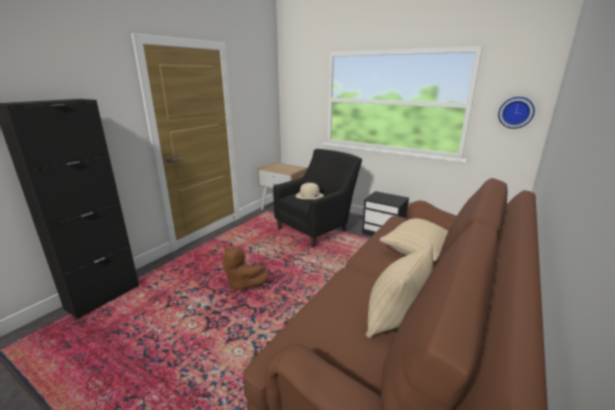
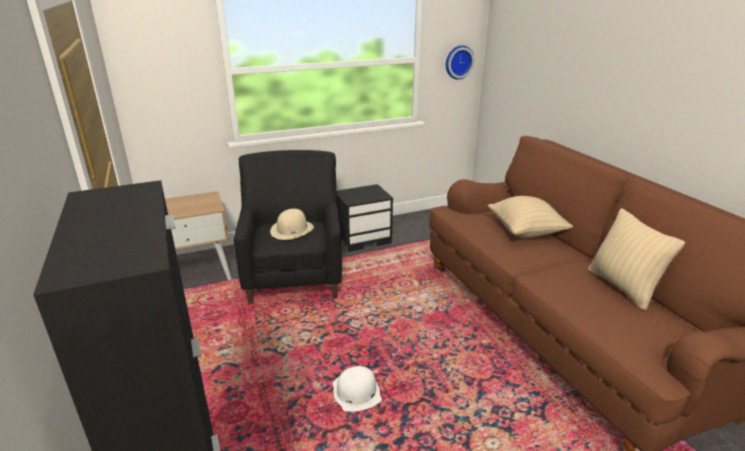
camera: 55 degrees left, 5 degrees up
(242, 284) = (356, 392): brown plush toy -> white hat

